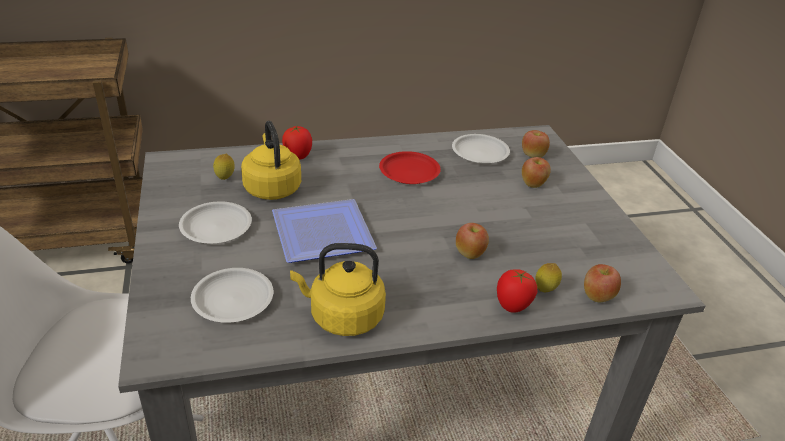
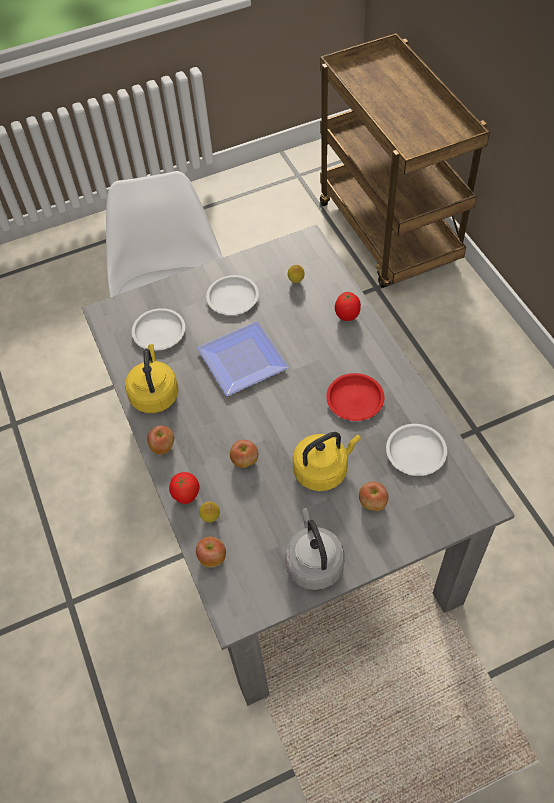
camera: 85 degrees right, 20 degrees up
(272, 187) = (294, 313): yellow kettle -> yellow kettle (323, 470)
(533, 155) = (431, 501): apple -> apple (163, 447)
(598, 228) = (313, 562): none -> grey kettle

